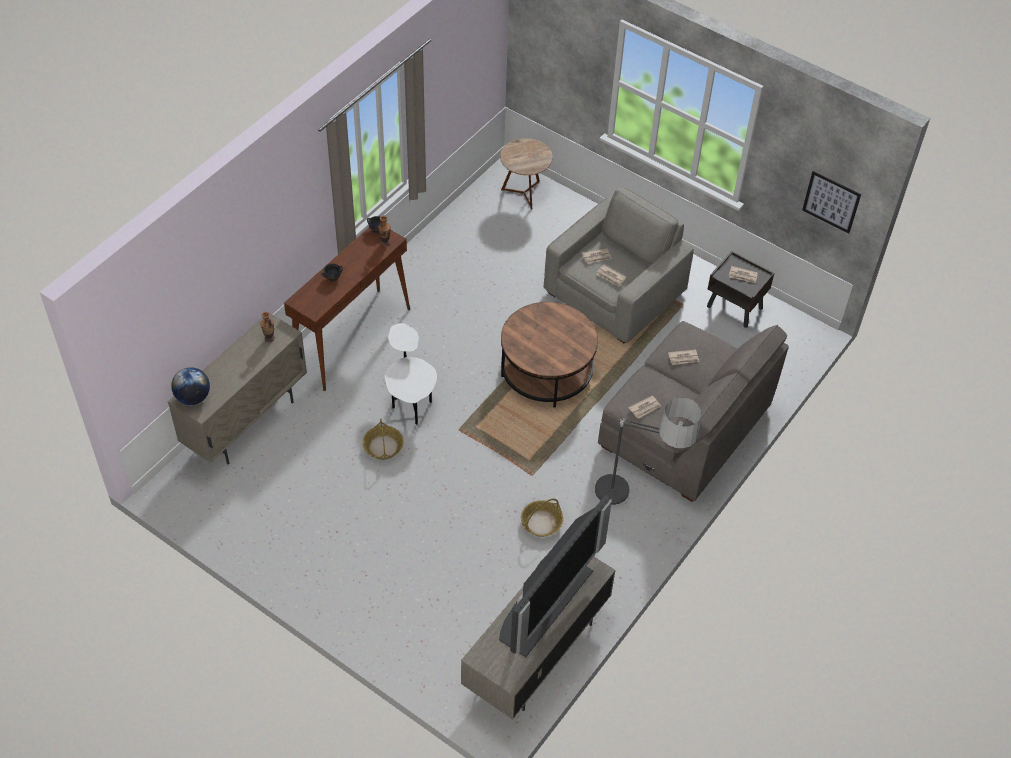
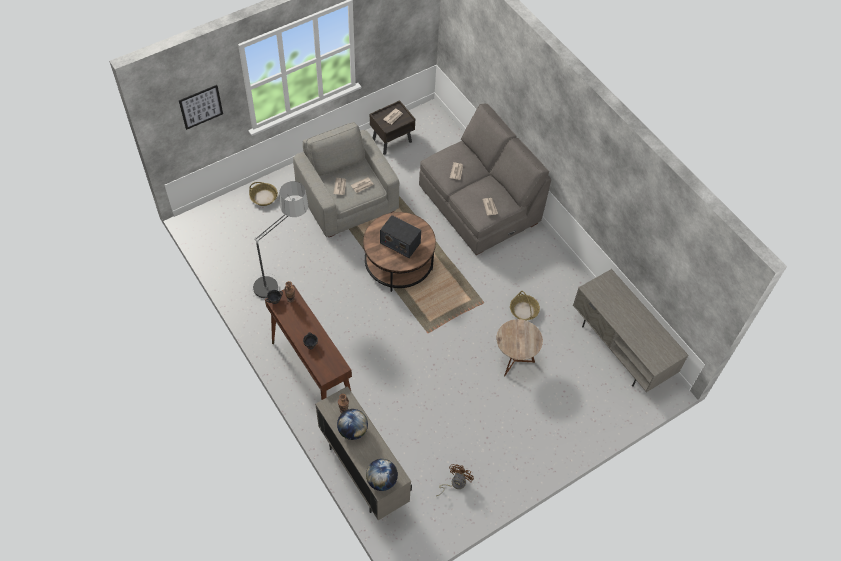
camera: 70 degrees left, 5 degrees up
(246, 354) = (353, 430): none -> globe
(263, 515) = (455, 483): none -> brown fan
(383, 446) = (423, 385): basket -> basket (263, 197)
(410, 398) = (386, 354): white side table -> none
(524, 193) = (223, 218): brown side table -> brown side table (514, 361)
(544, 603) = (625, 315): television -> none
(546, 339) = (400, 243): none -> radio
(636, 504) = (528, 253): floor lamp -> floor lamp (283, 278)
(831, 202) = (413, 28): picture -> picture (201, 107)

